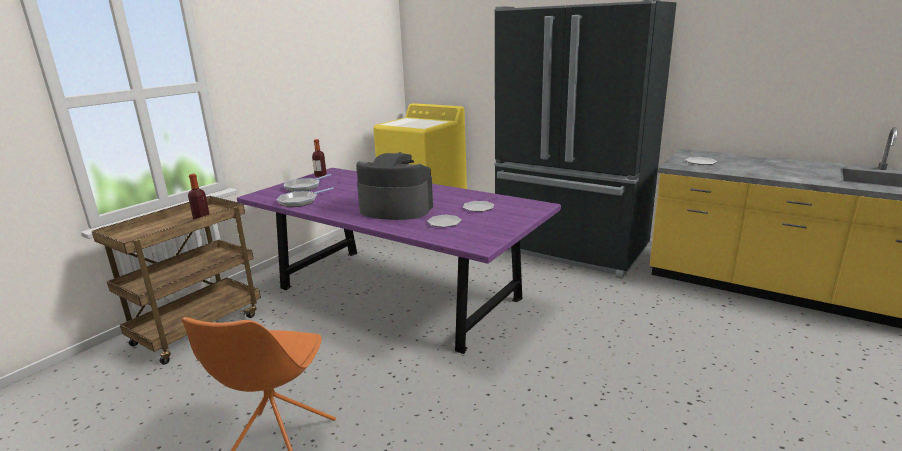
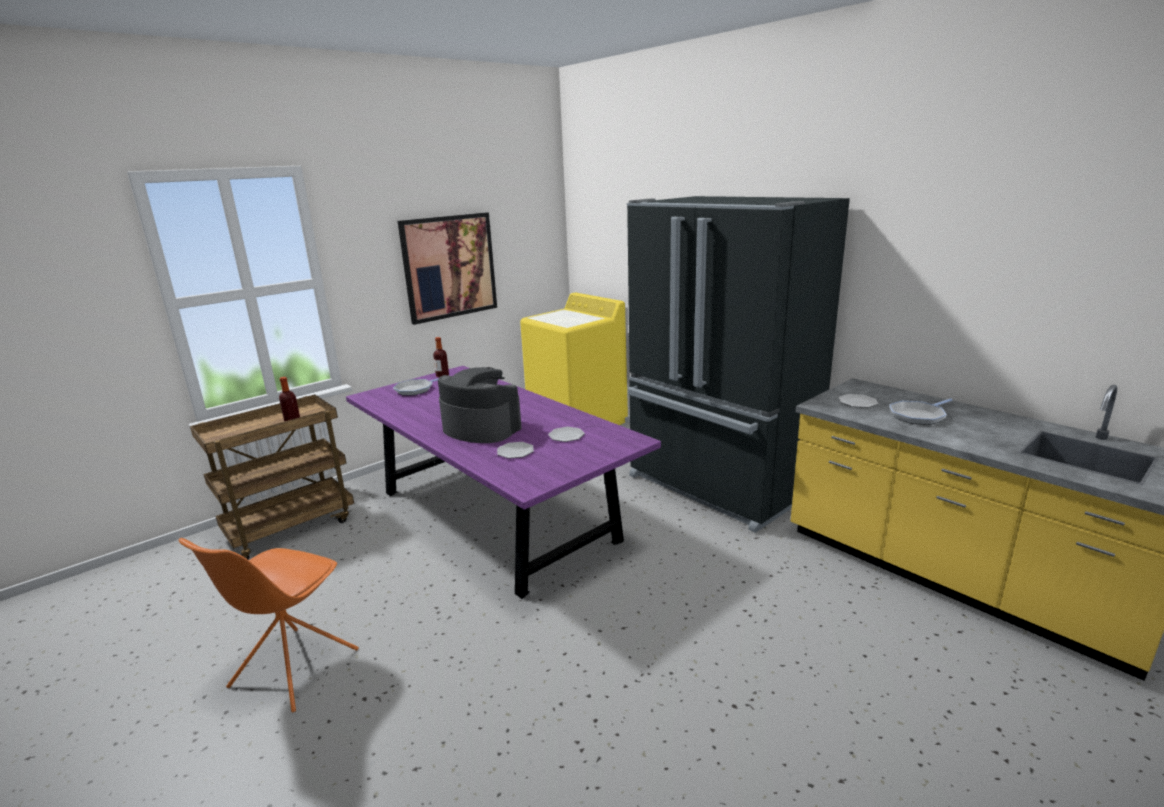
camera: 15 degrees right, 0 degrees up
(300, 201) = (398, 408): frying pan -> frying pan (918, 416)
(314, 76) = (449, 267): none -> picture

